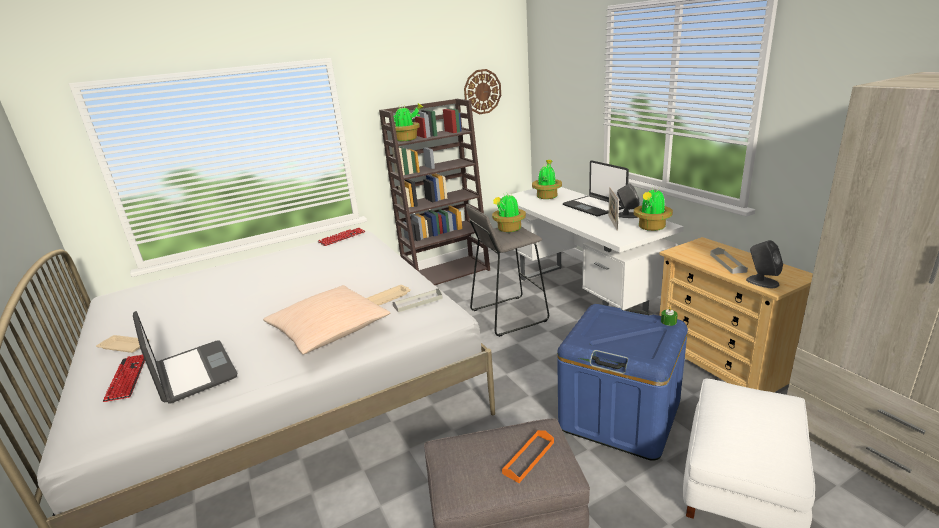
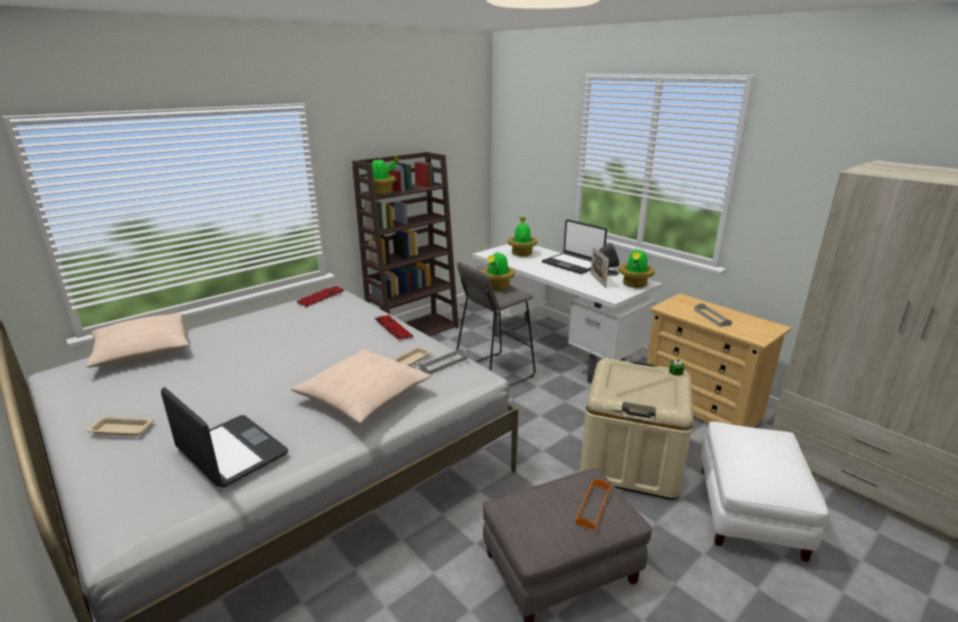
camera: 15 degrees left, 0 degrees up
(127, 378) = (149, 464): keyboard -> keyboard (393, 328)
(176, 281) = (142, 351): none -> beige pillow
(482, 91) = (450, 145): wall clock -> none
(619, 415) = (630, 461): blue storage box -> beige storage box
(762, 282) = (746, 333): grey speaker -> none

